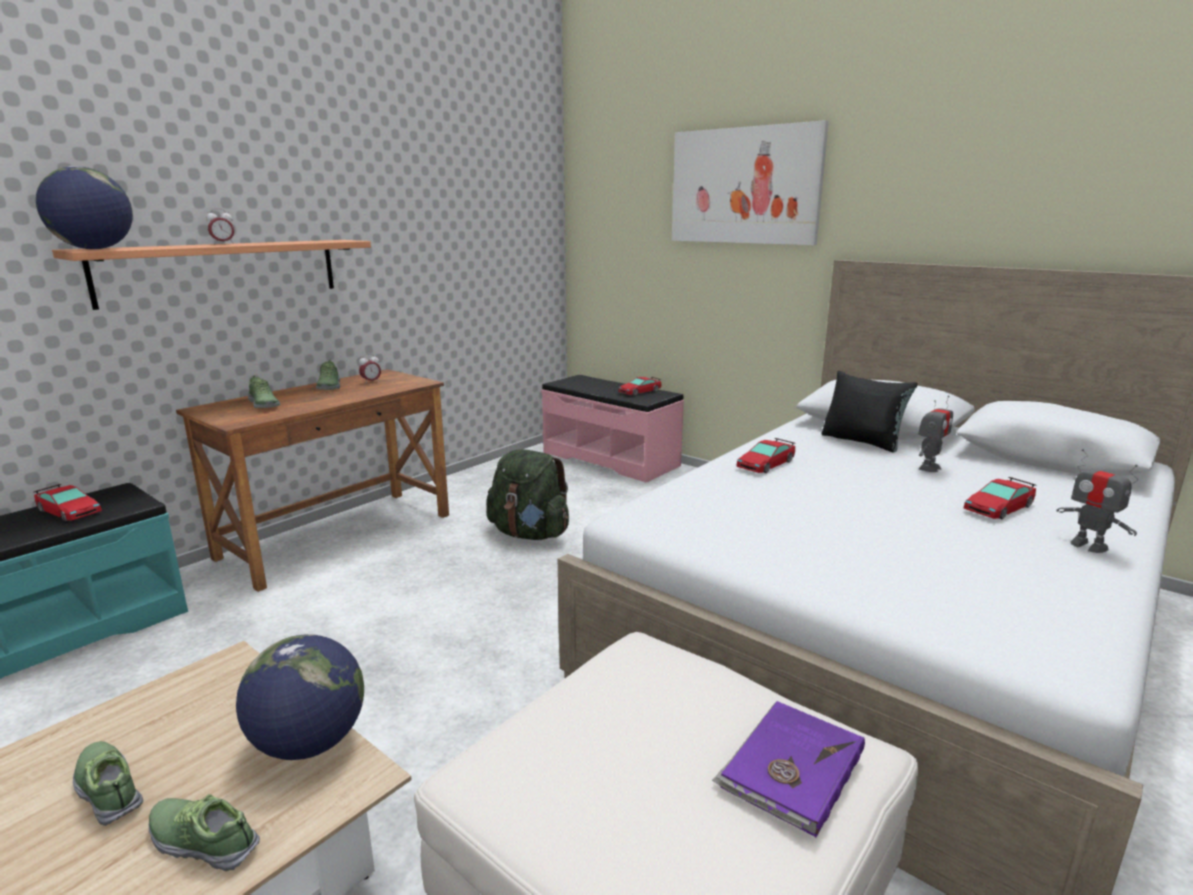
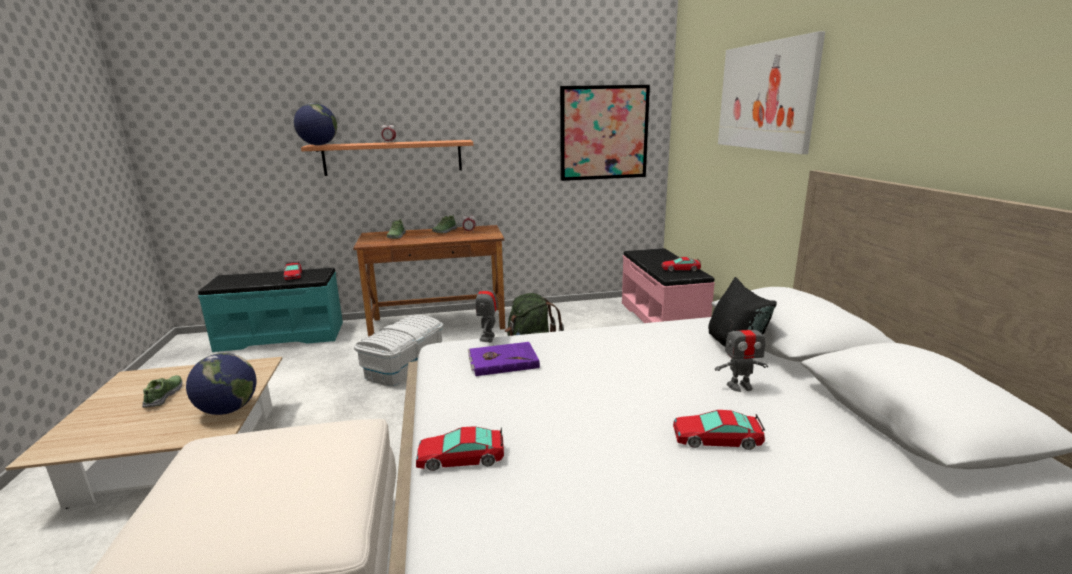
camera: 40 degrees right, 0 degrees up
(204, 840) = (151, 428): shoe -> none
(377, 603) = (403, 366): none -> white storage box
(502, 230) = (603, 133): none -> picture
(765, 464) = (608, 342): toy car -> toy car (461, 457)
(790, 769) = (278, 519): purple book -> purple book (502, 361)
(1088, 545) = (718, 501): toy robot -> toy robot (488, 338)

